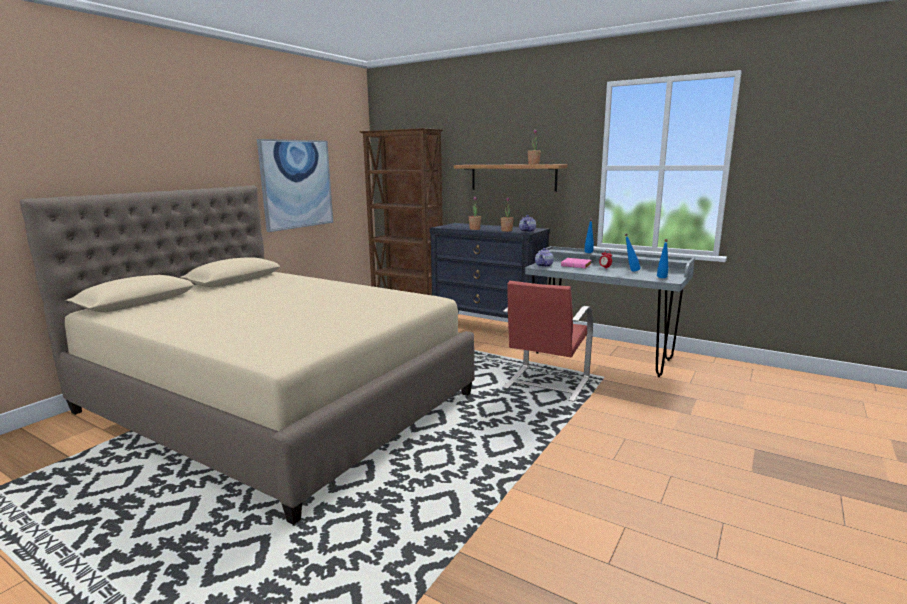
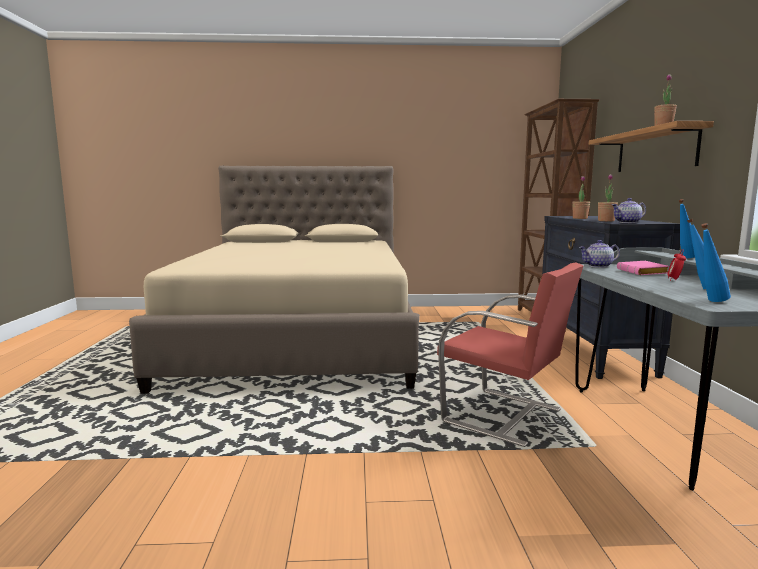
camera: 55 degrees right, 5 degrees down
(297, 184) = (445, 168): picture -> none
(545, 383) = (504, 416): red chair -> red chair turned 135 degrees counterclockwise

